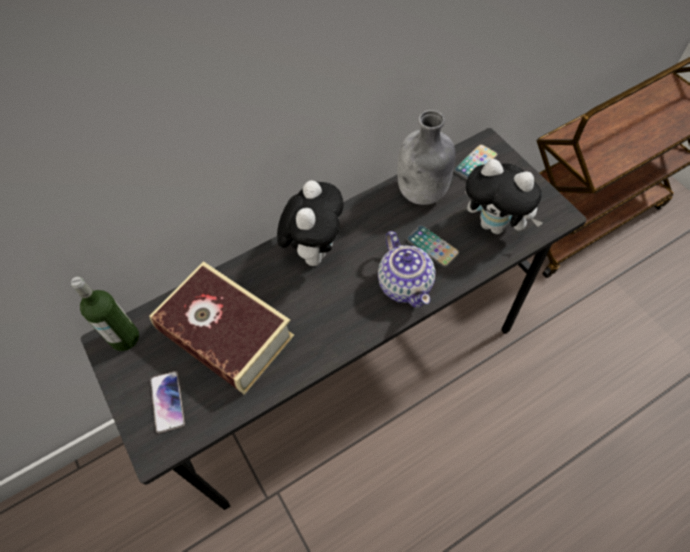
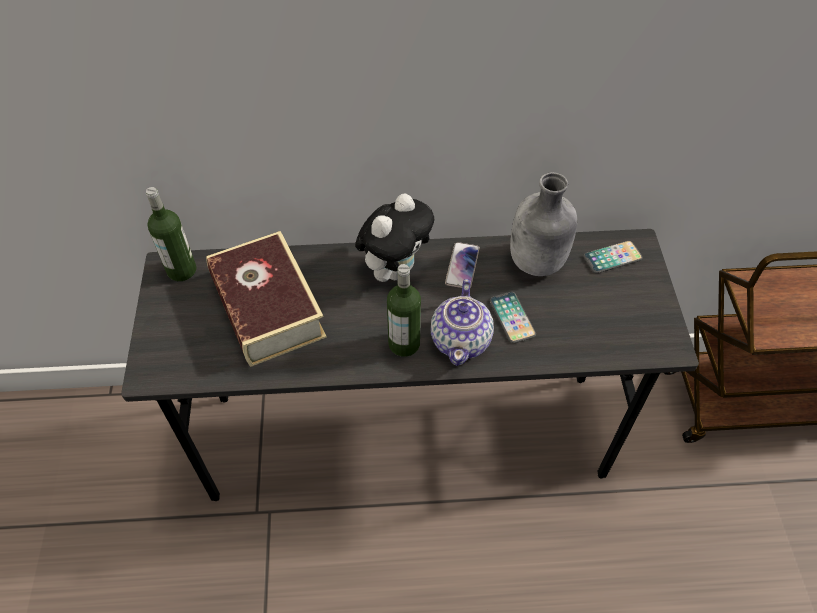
camera: 25 degrees right, 5 degrees down
(167, 401) = (183, 340): phone -> phone (462, 266)
(362, 309) = (404, 343): none -> bottle
(495, 225) = (592, 326): plush toy -> none

